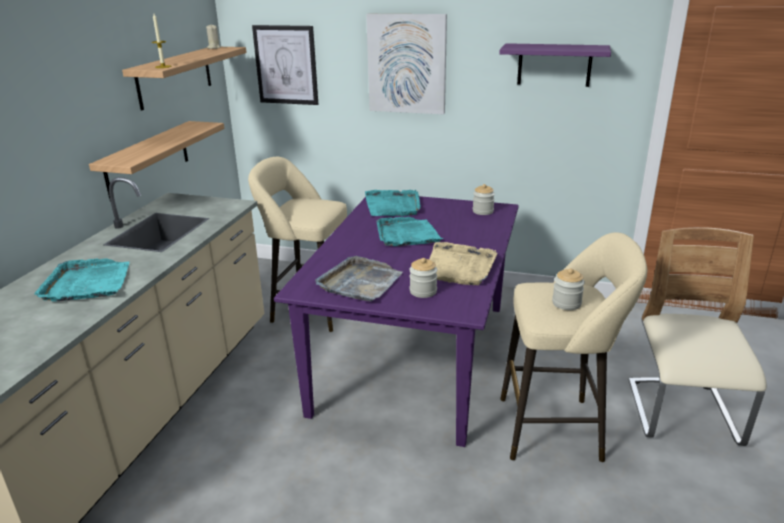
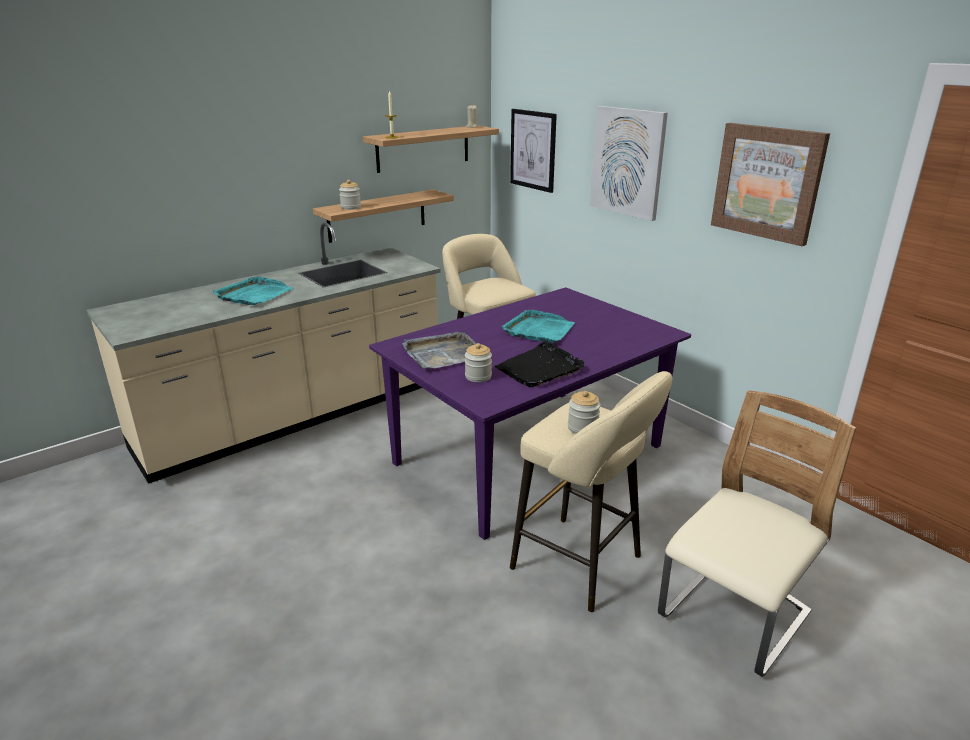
camera: 35 degrees right, 0 degrees up
(393, 205) = (566, 303): turquoise tray -> none
(459, 267) = (539, 368): beige tray -> black tray
(483, 211) = (642, 330): jar -> jar (351, 207)
(554, 65) = (767, 182): purple shelf -> picture

